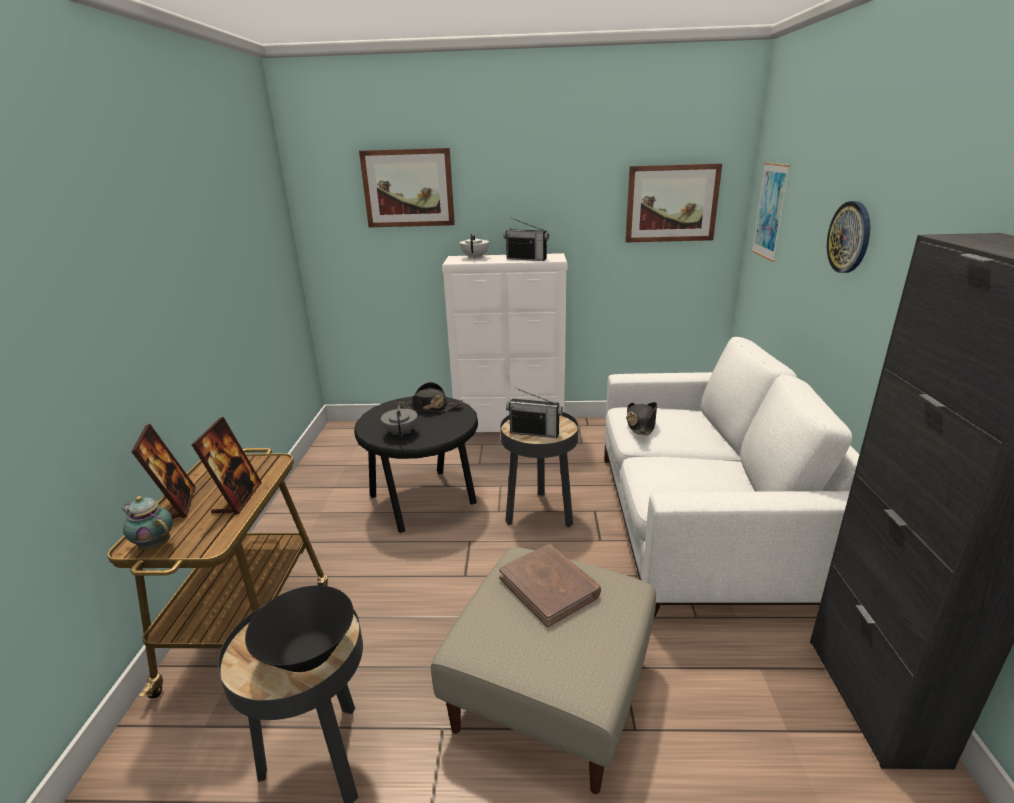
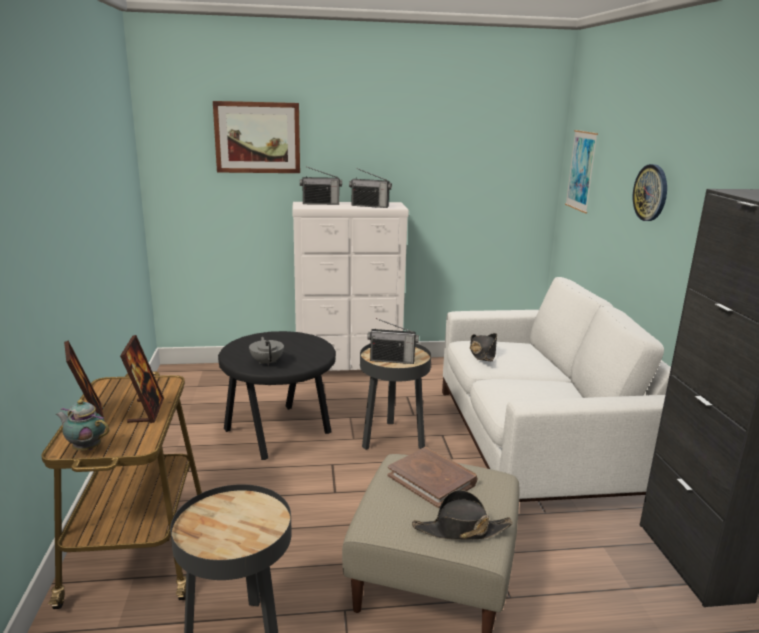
camera: 10 degrees left, 5 degrees down
(307, 653) = (248, 528): black bowl -> none
(429, 407) = (286, 341): black hat -> black hat (461, 529)
(475, 257) = (321, 203): white teapot -> radio
(671, 203) = (496, 161): picture -> none

